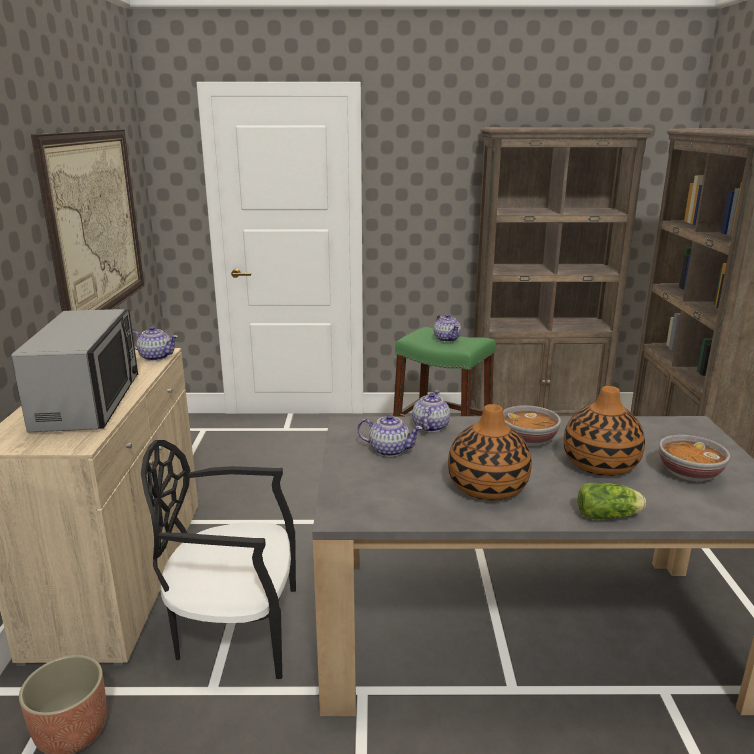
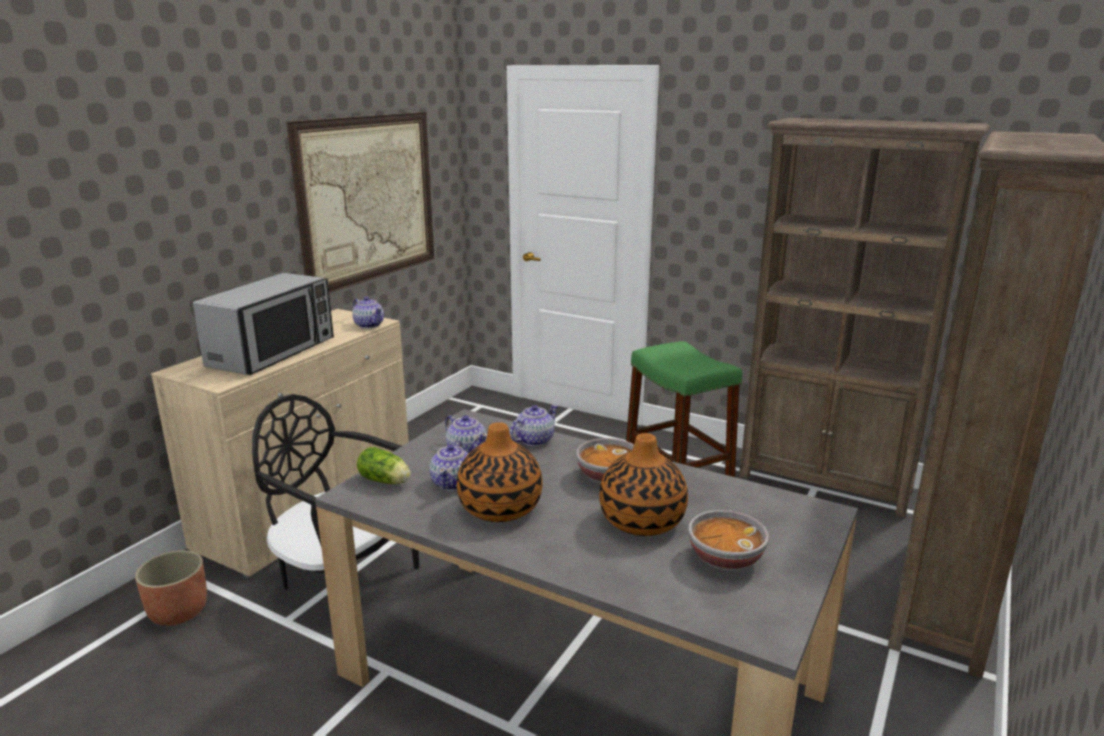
camera: 30 degrees right, 0 degrees up
(447, 339) = (686, 358): teapot -> teapot (453, 483)
(609, 516) = (570, 569): lettuce -> lettuce (386, 481)

